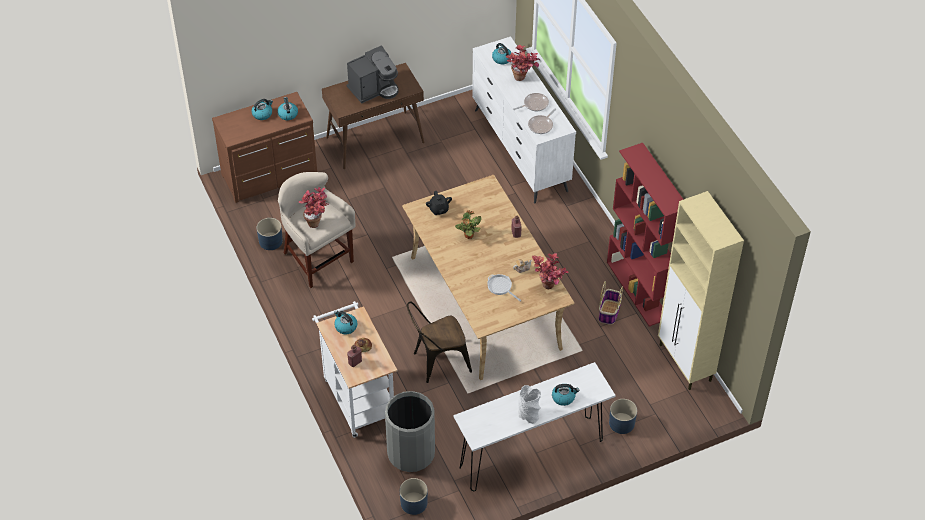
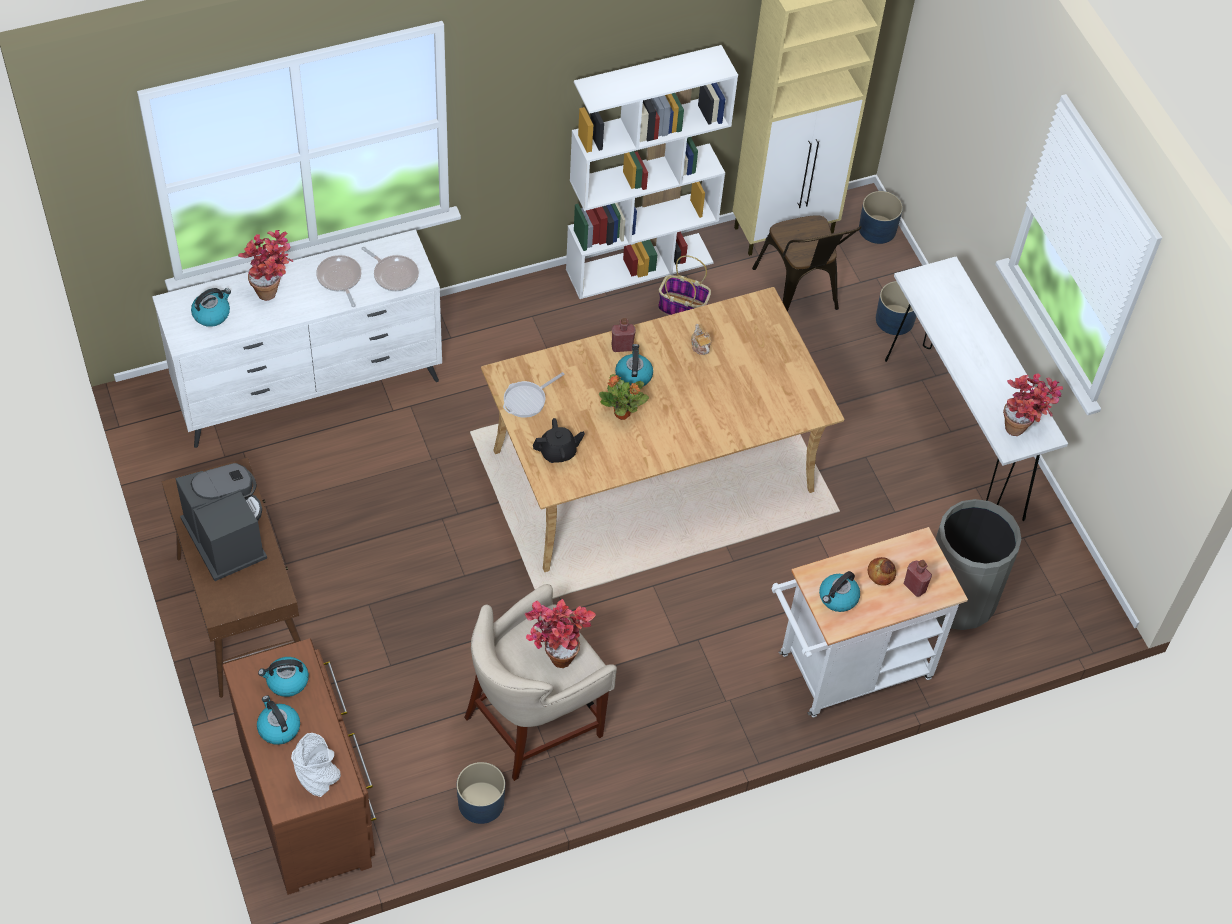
camera: 90 degrees left, 5 degrees up
(413, 503) = (1051, 600): blue planter -> blue planter (877, 229)
(437, 362) = (776, 549): brown chair -> brown chair (800, 293)
(500, 287) = (739, 379): frying pan -> frying pan (527, 400)
(528, 413) = (996, 365): grey vase -> grey vase (317, 779)
(548, 288) = (744, 315): potted plant -> potted plant (1022, 428)
(563, 397) = (963, 318): kettle -> kettle (633, 375)
(639, 290) = (640, 265): red bookcase -> white bookcase

